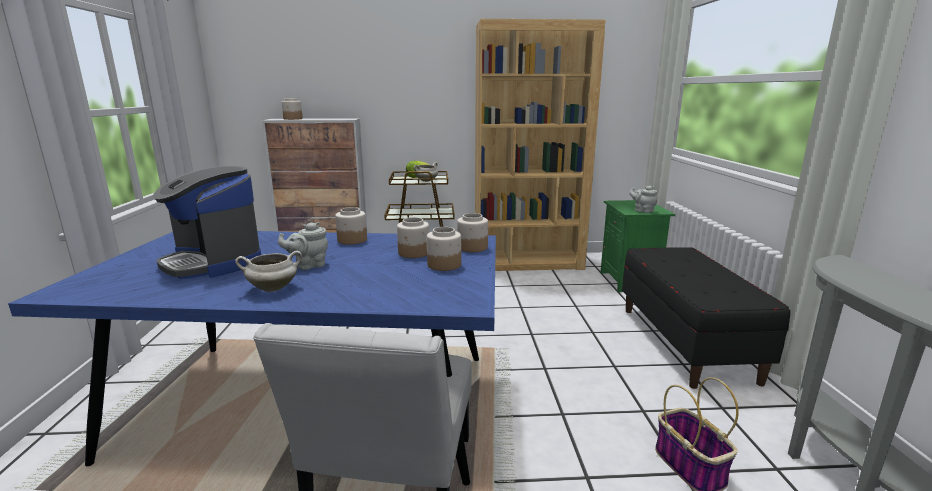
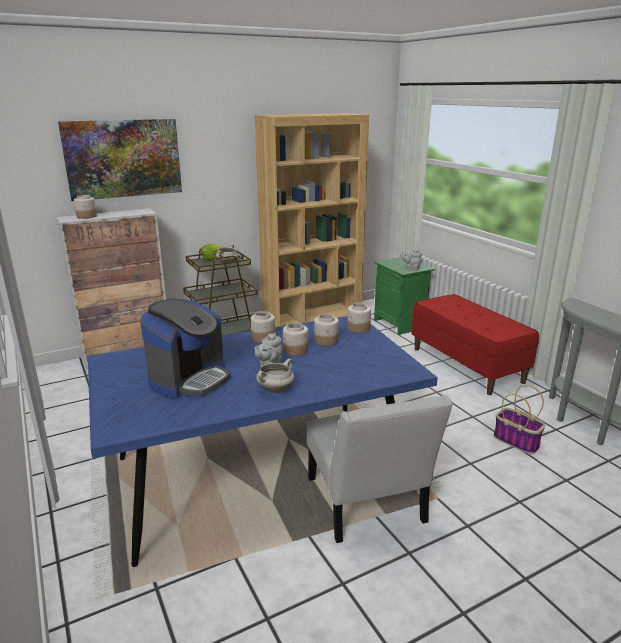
camera: 25 degrees left, 5 degrees up
(213, 262) = (189, 379): coffee machine -> coffee machine turned 75 degrees counterclockwise
(337, 66) = (123, 158): none -> picture
(444, 265) = (360, 346): jar -> jar (295, 350)
(686, 343) = (467, 365): black bench -> red bench

